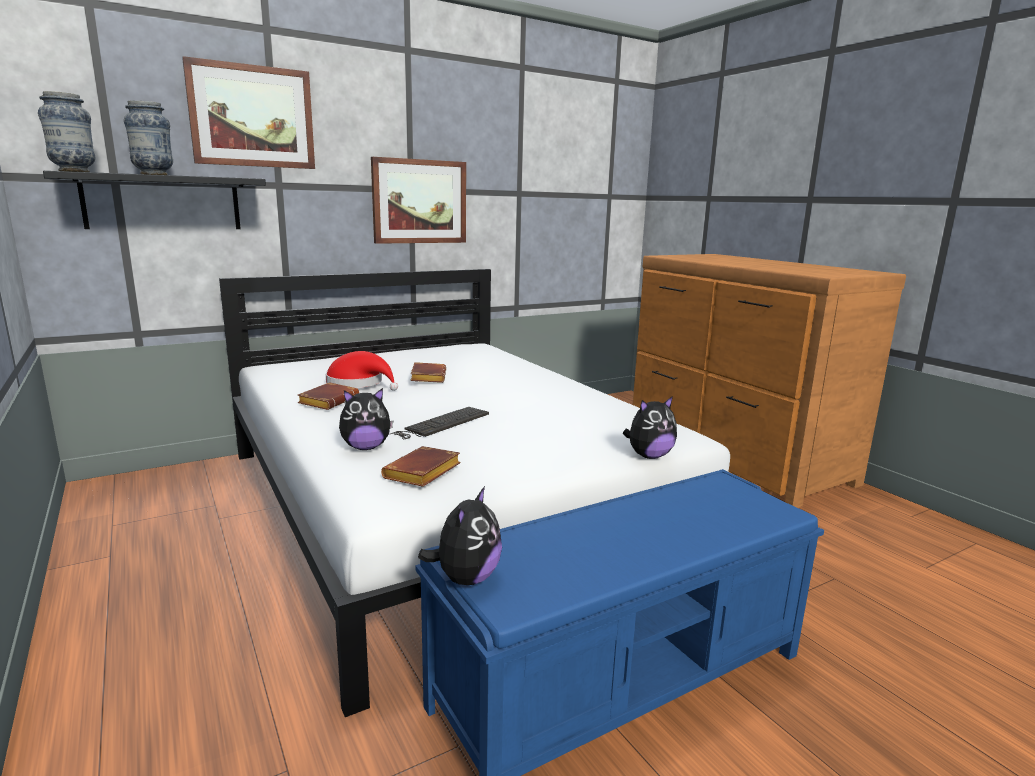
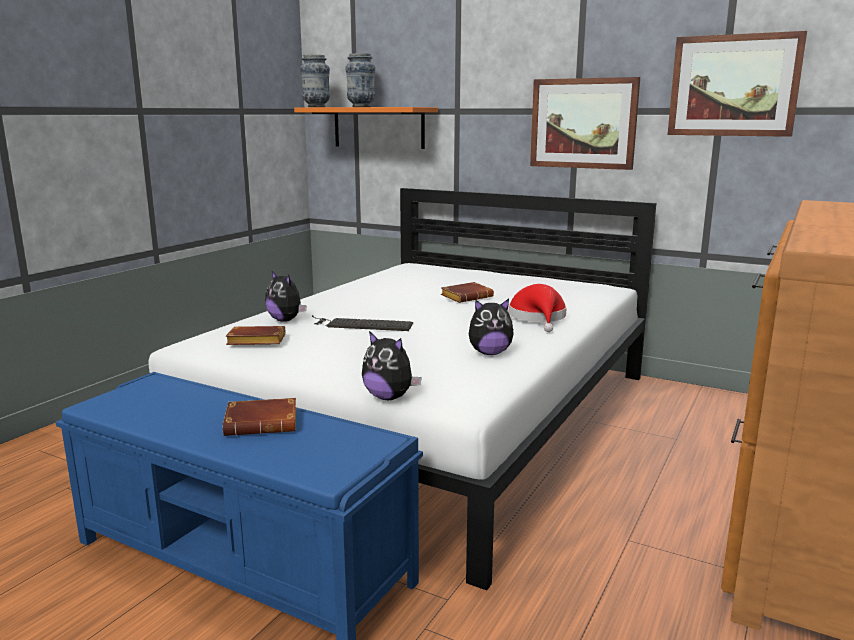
camera: 60 degrees right, 0 degrees up
(163, 203) = (378, 127): black shelf -> orange shelf
(252, 116) = (440, 53): picture -> picture (733, 86)
(328, 401) = (364, 292): brown book -> brown book (263, 423)
(359, 383) = (417, 288): red hat -> red hat (538, 318)
(466, 578) = (121, 388): plush toy -> plush toy (489, 353)

